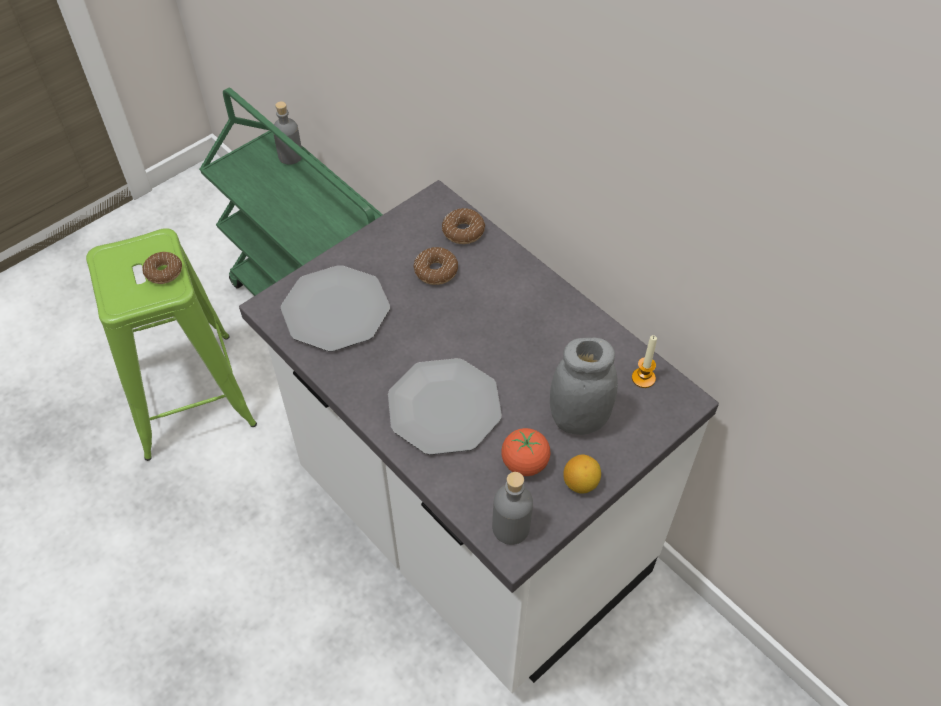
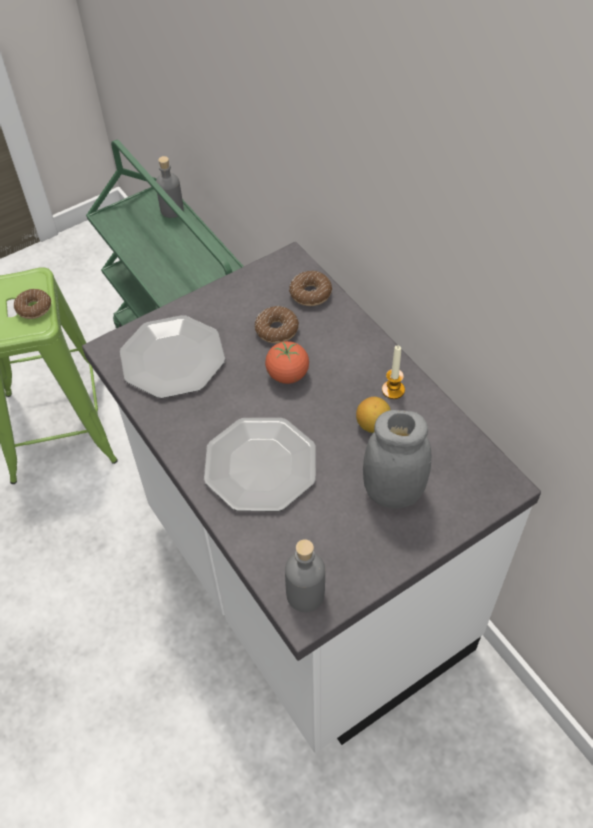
camera: 10 degrees right, 0 degrees up
(524, 463) = (331, 530): tomato -> tomato (287, 375)
(580, 483) = (384, 557): lemon -> lemon (373, 425)
(643, 378) = (466, 458): candle -> candle (393, 390)

